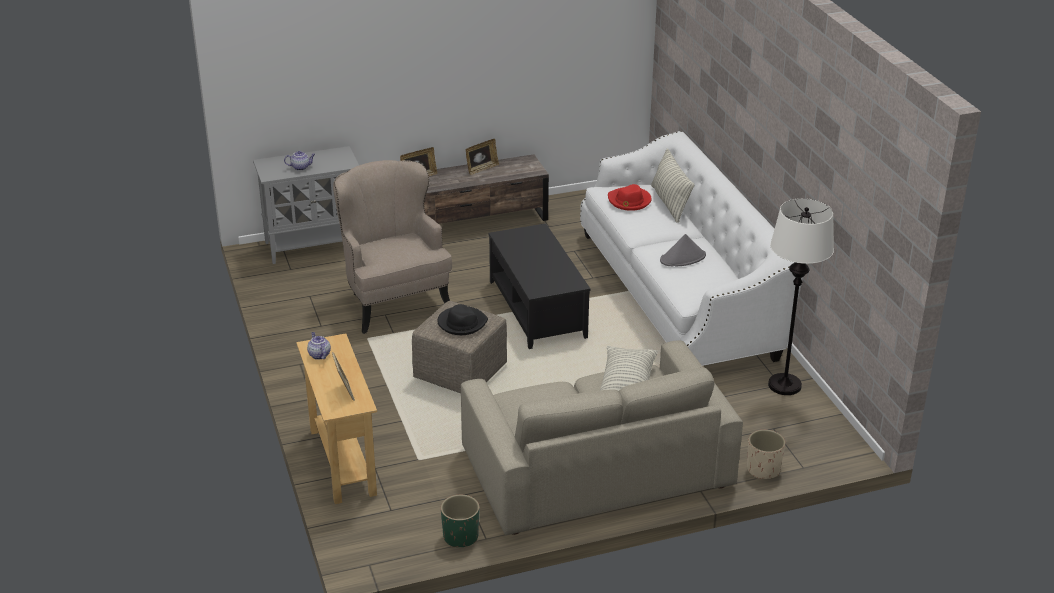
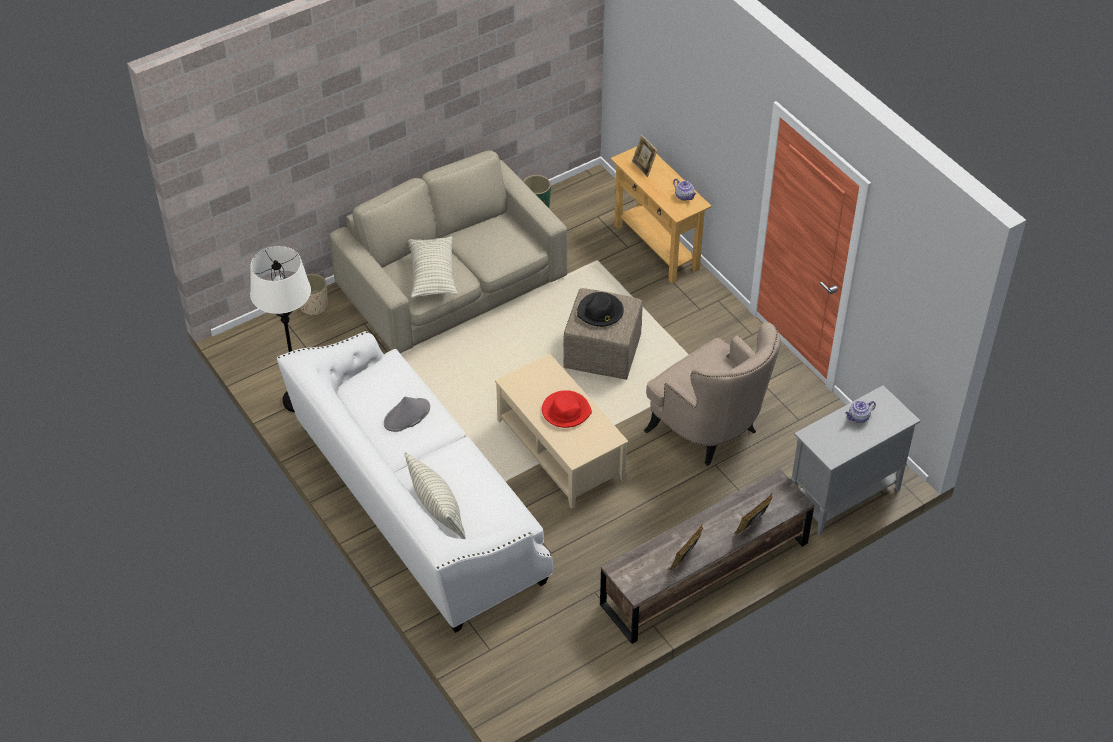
camera: 165 degrees right, 15 degrees up
(538, 309) = (559, 450): black coffee table -> beige coffee table
(629, 201) = (484, 500): red hat -> red hat (566, 411)

